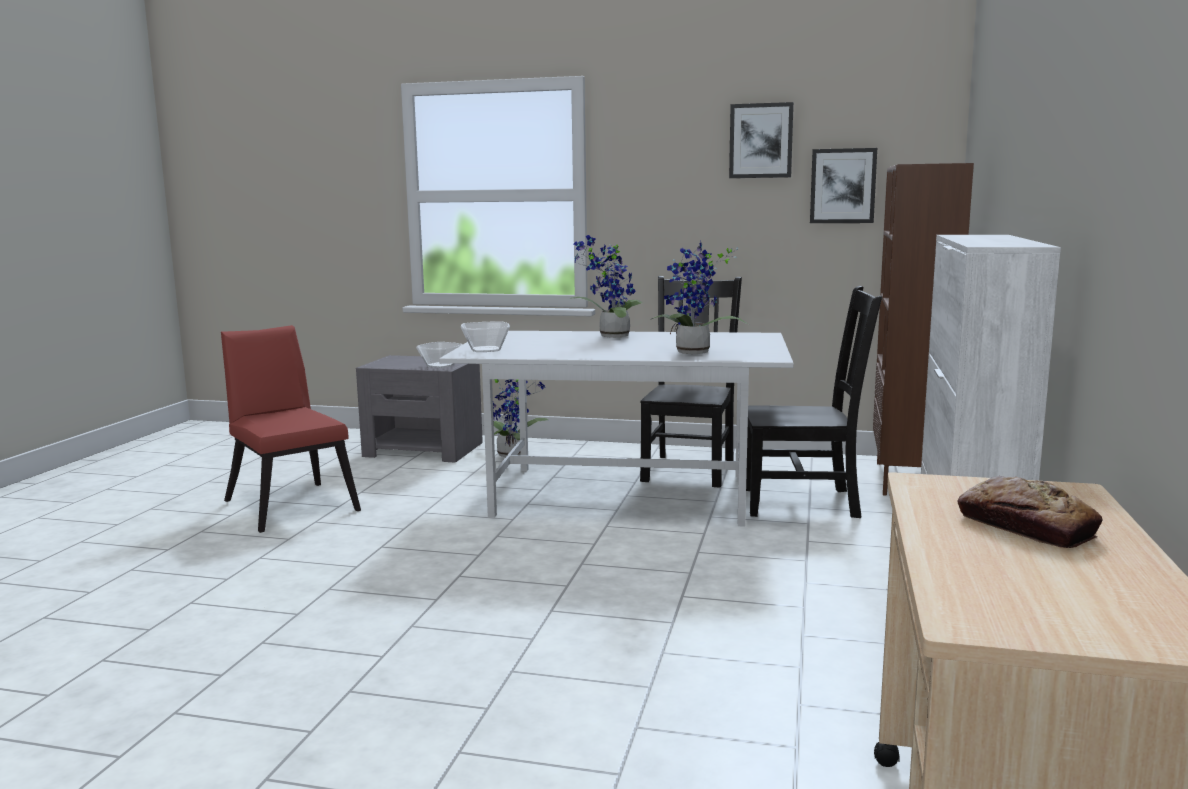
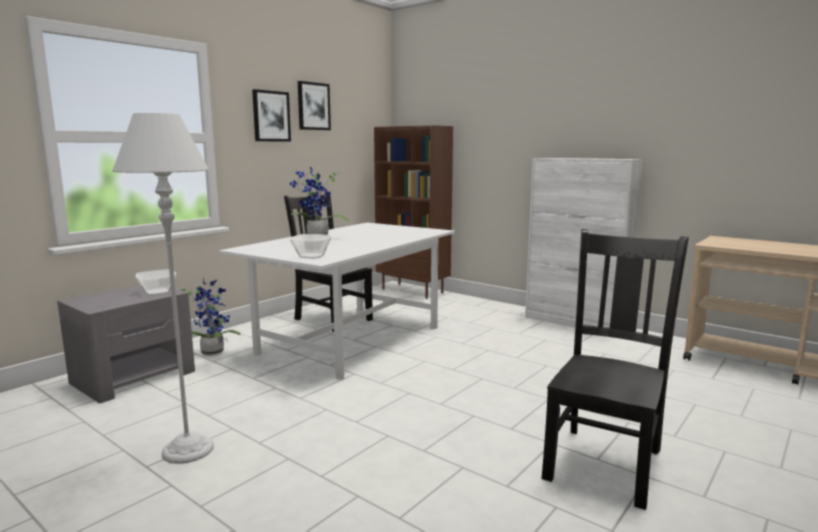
camera: 65 degrees left, 0 degrees up
(290, 503) = (187, 450): red chair -> grey floor lamp
(693, 353) = (404, 235): potted plant -> none
(804, 503) = (418, 311): black chair -> black chair (605, 462)
(843, 186) = (350, 136): picture -> picture (271, 116)
(1025, 526) = (763, 245): bread -> none

